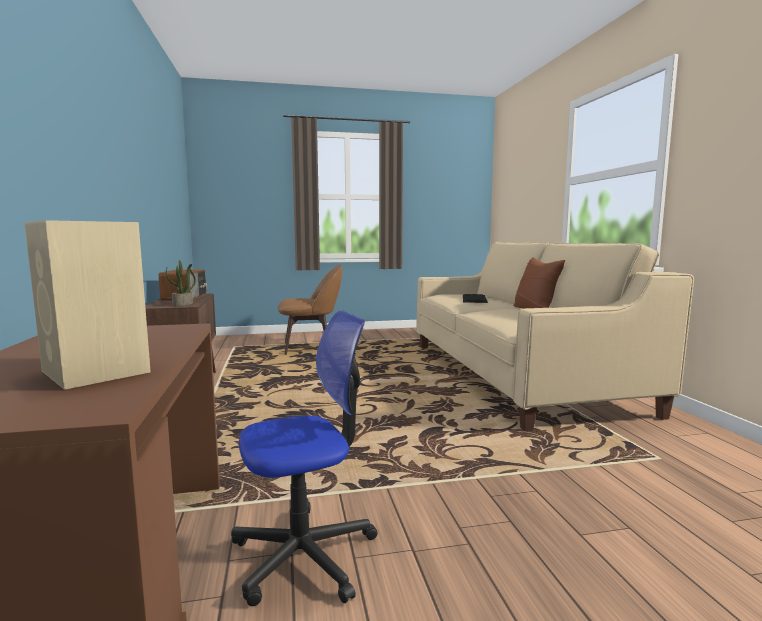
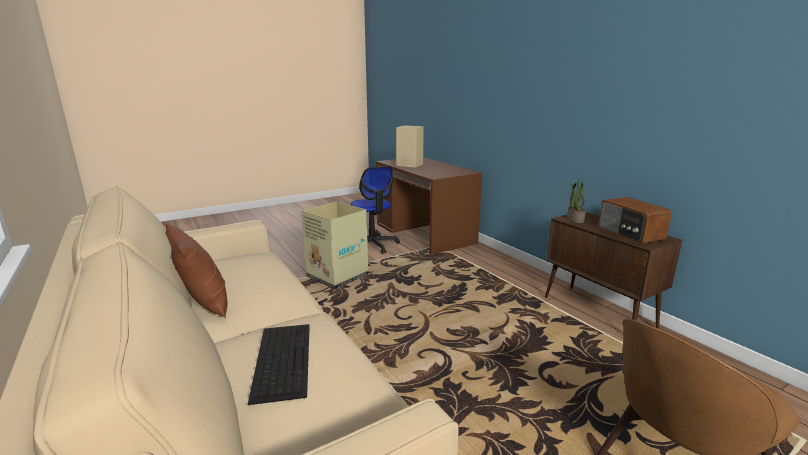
camera: 160 degrees right, 10 degrees up
(304, 555) = (373, 245): office chair -> office chair turned 75 degrees counterclockwise
(428, 471) = (337, 275): none -> cardboard box

